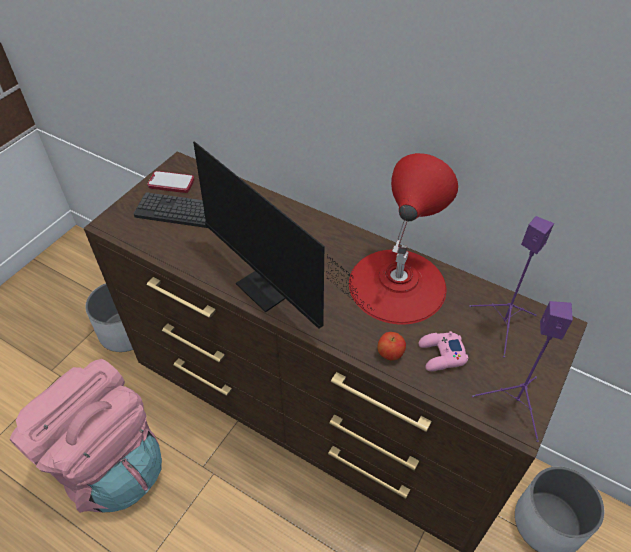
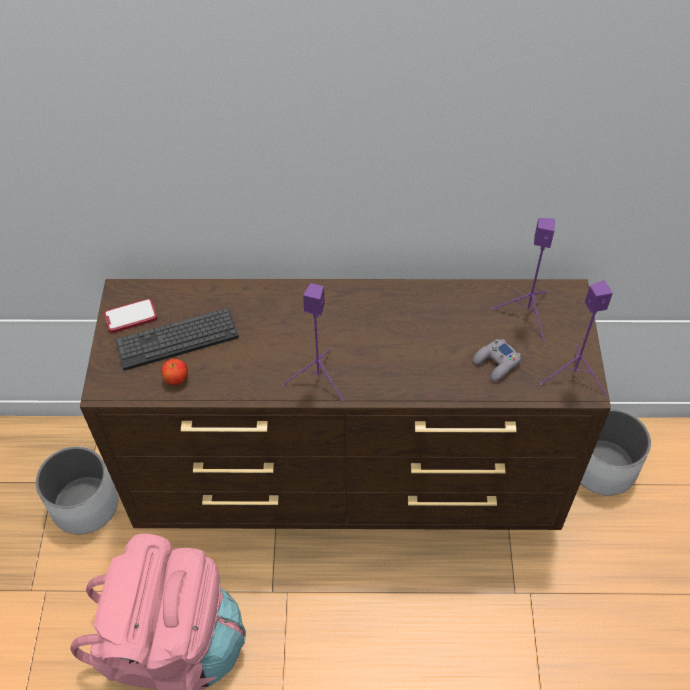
camera: 30 degrees left, 5 degrees up
(273, 292) = (319, 378): monitor -> purple speaker
(390, 354) = (456, 382): apple -> apple (176, 379)
(397, 284) = (420, 318): red table lamp -> none
(441, 355) = (496, 363): pink game controller -> grey game controller

